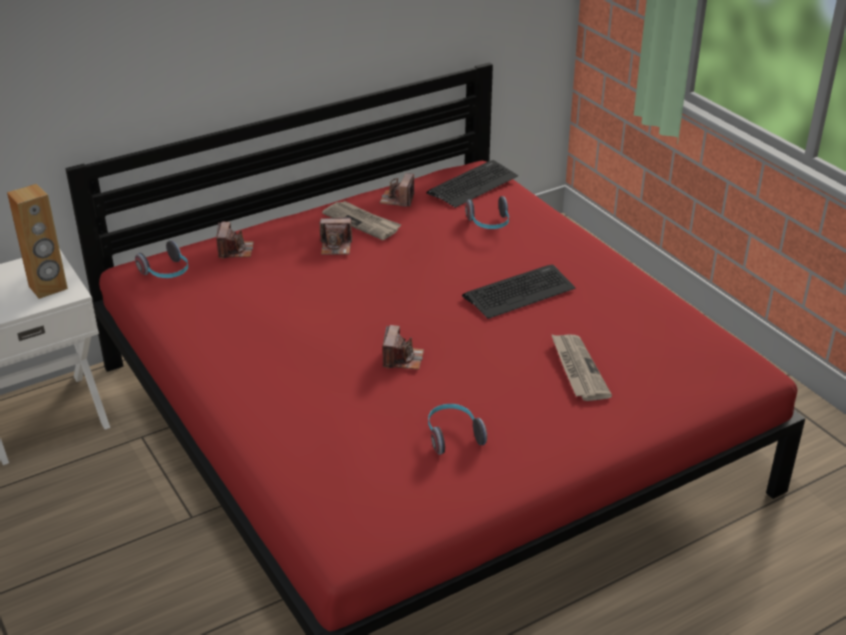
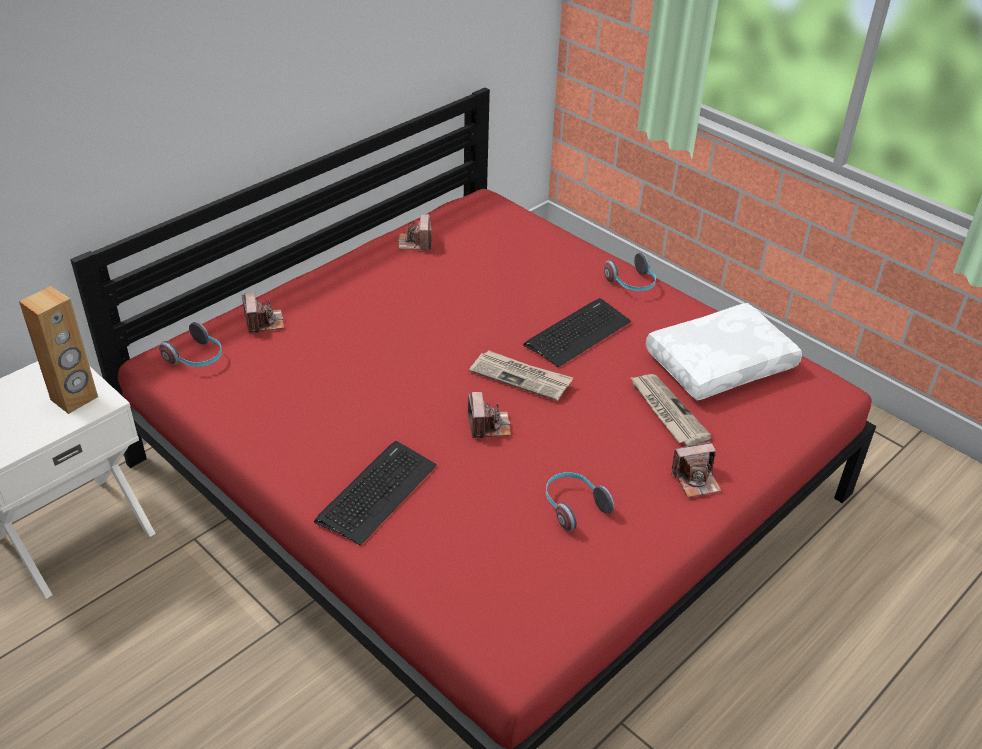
camera: 15 degrees left, 5 degrees up
(336, 246) = (371, 304): camera -> camera (696, 480)
(362, 222) = (388, 273): newspaper -> newspaper (521, 377)
(472, 185) = (486, 218): keyboard -> keyboard (377, 492)
(489, 224) = (519, 260): headphones -> headphones (632, 284)
(649, 334) = (719, 362): none -> white pillow

